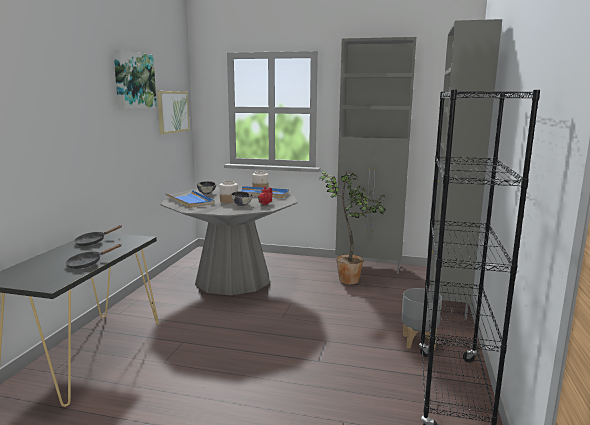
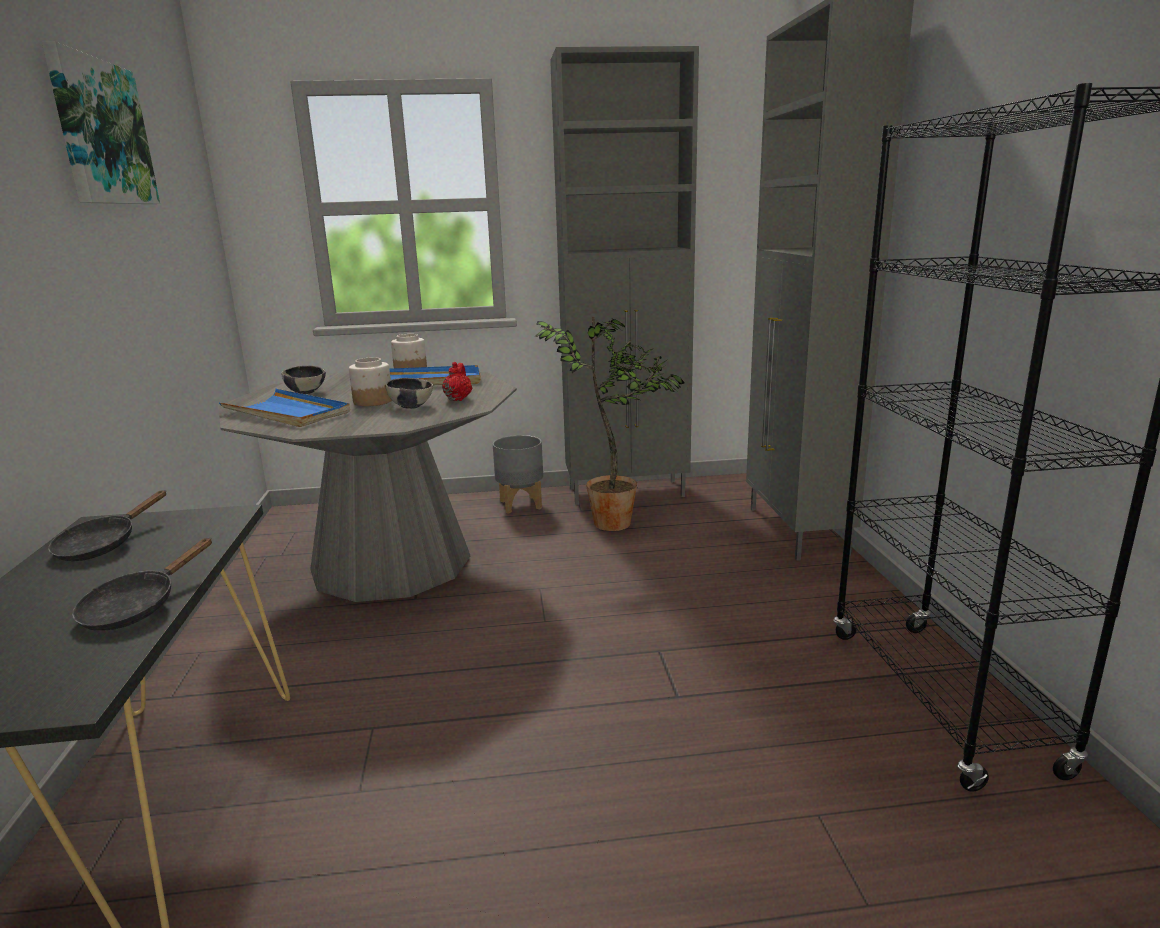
camera: 20 degrees left, 5 degrees up
(172, 112) = (187, 216): picture -> none
(418, 342) = (813, 615): grey planter -> grey planter (521, 505)

